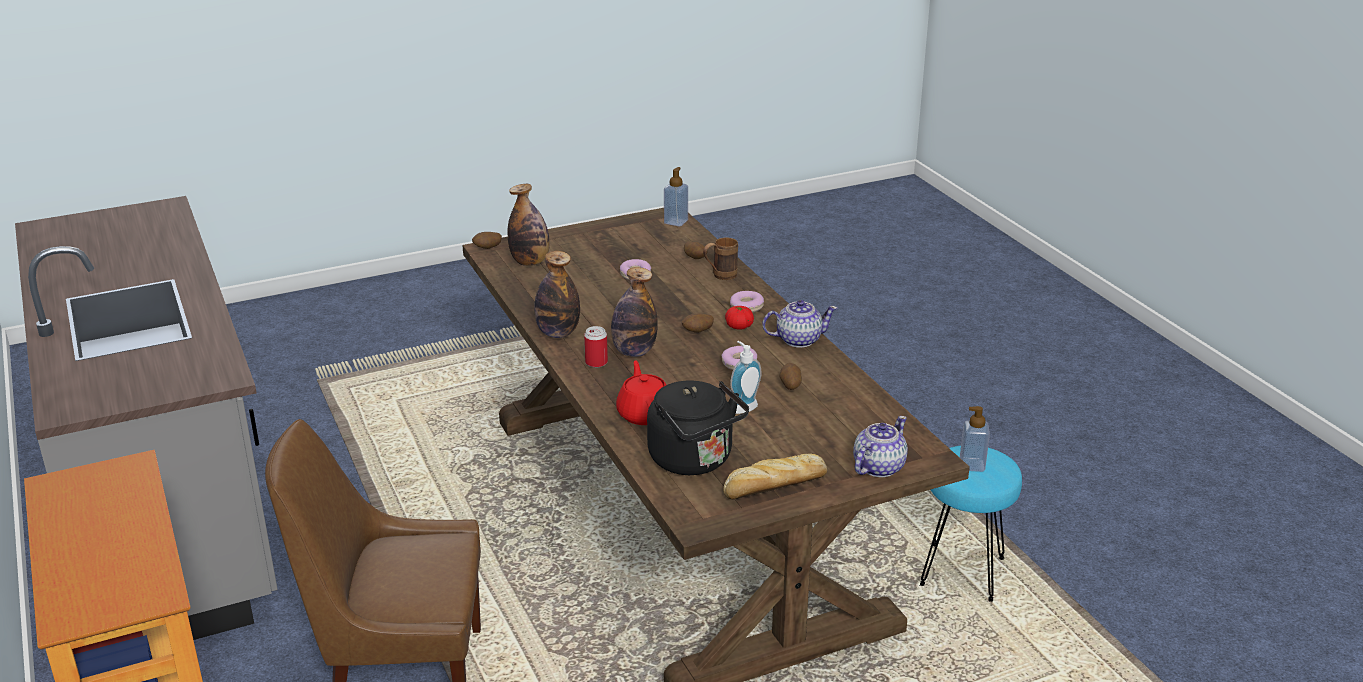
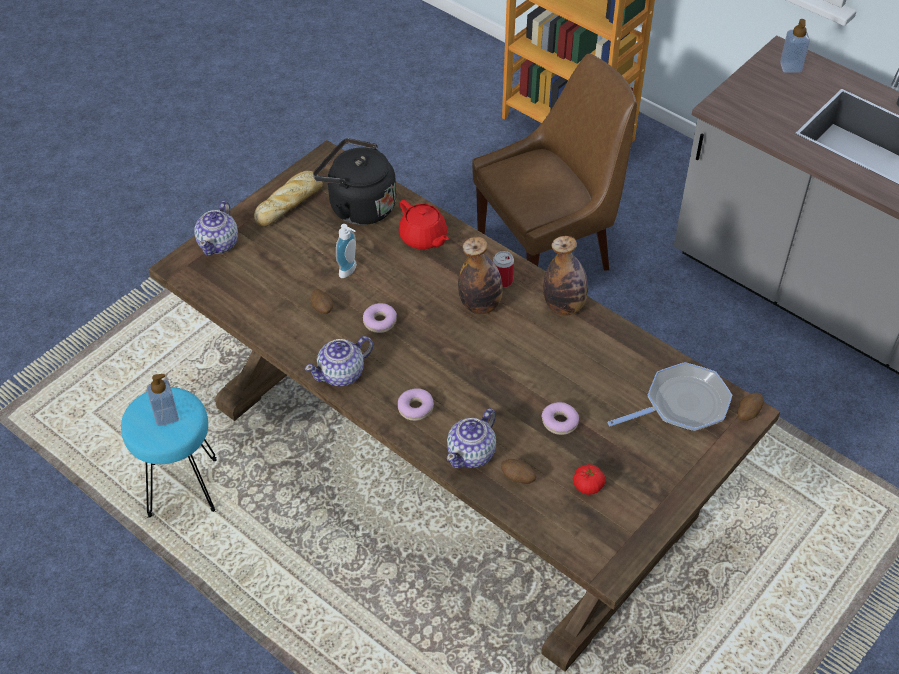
camera: 155 degrees right, 20 degrees up
(530, 262) = (682, 404): bottle -> frying pan
(676, 222) = (590, 552): soap dispenser -> soap dispenser (790, 67)
(697, 332) = (441, 352): potato -> none
(719, 276) = (472, 453): brown mug -> teapot
(739, 326) = (407, 374): tomato -> tomato (588, 486)

